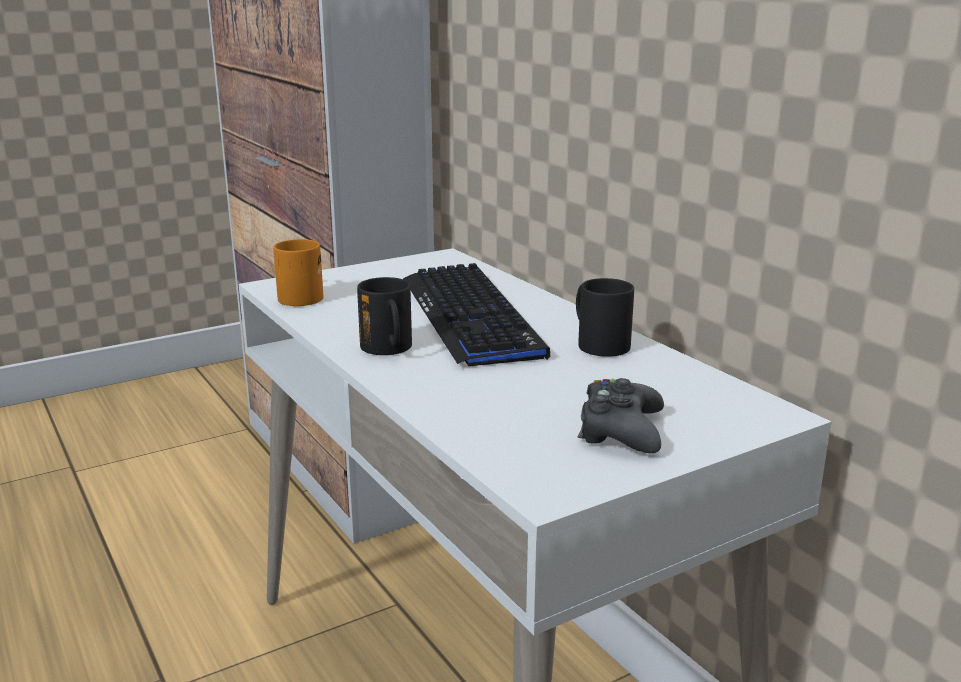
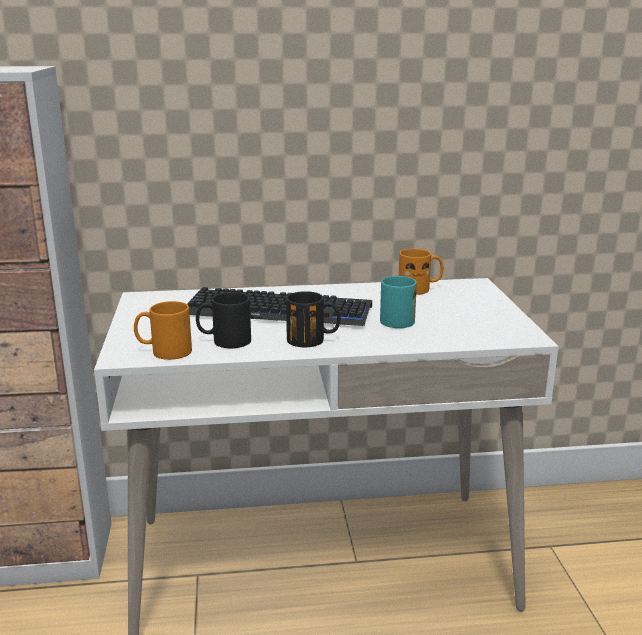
camera: 65 degrees left, 0 degrees up
(519, 381) = (395, 319): none -> turquoise mug
(596, 343) = (358, 293): black mug -> black mug (224, 341)
(620, 430) = (473, 312): black game controller -> none
(676, 377) = (420, 289): none -> orange mug

